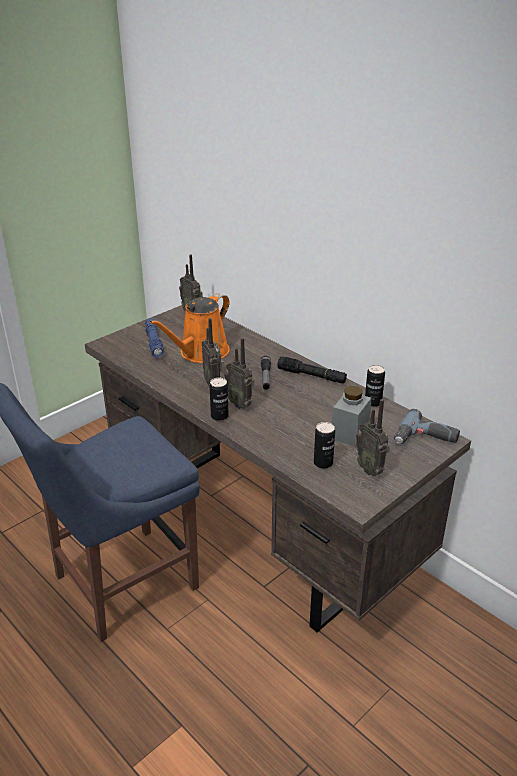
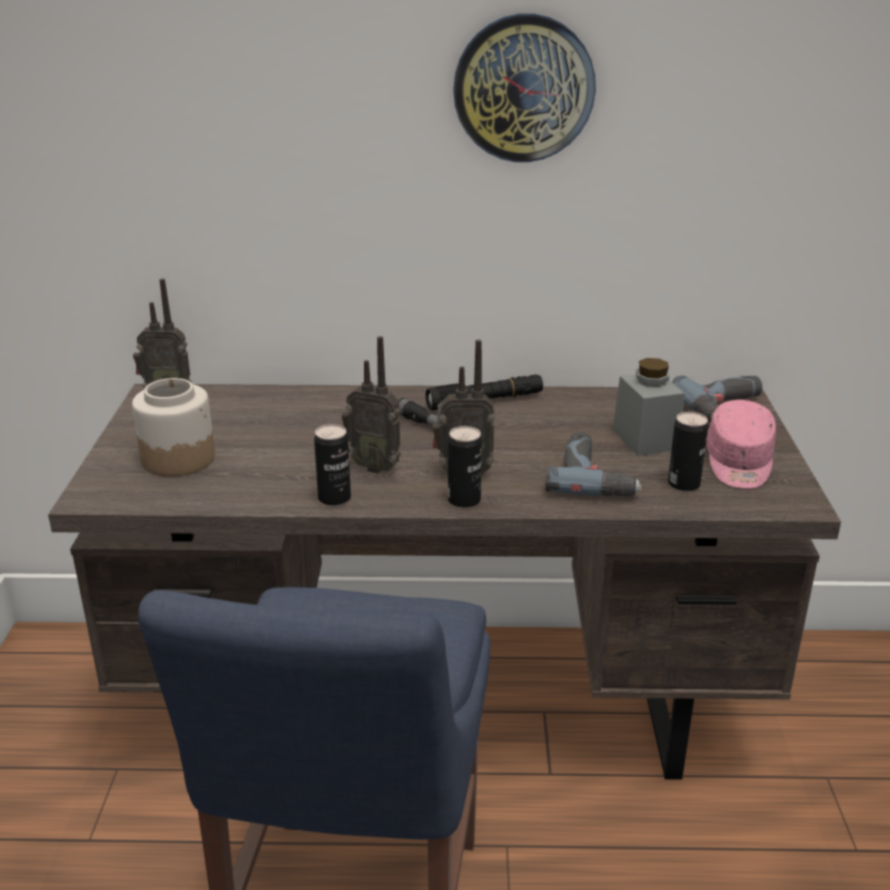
camera: 45 degrees left, 5 degrees down
(154, 342) = (178, 458): blue flashlight -> jar
(201, 353) = (283, 440): orange watering can -> none
(290, 436) = (594, 476): none -> power drill
(359, 205) = (523, 88): none -> wall clock
(370, 469) = (739, 463): radio -> pink cap
(373, 402) = (605, 397): can -> can (334, 498)

